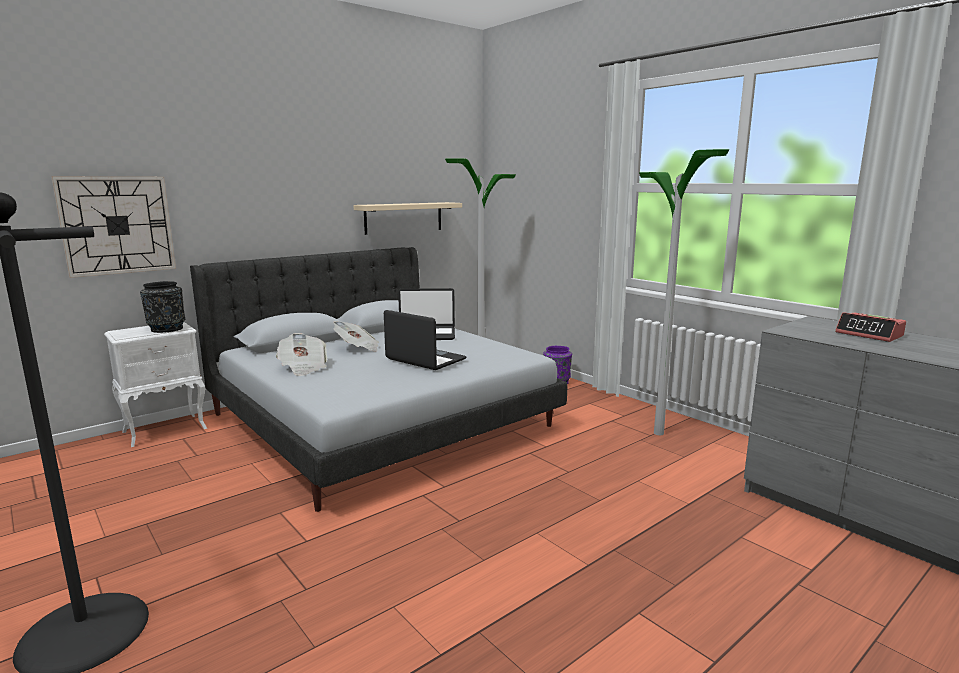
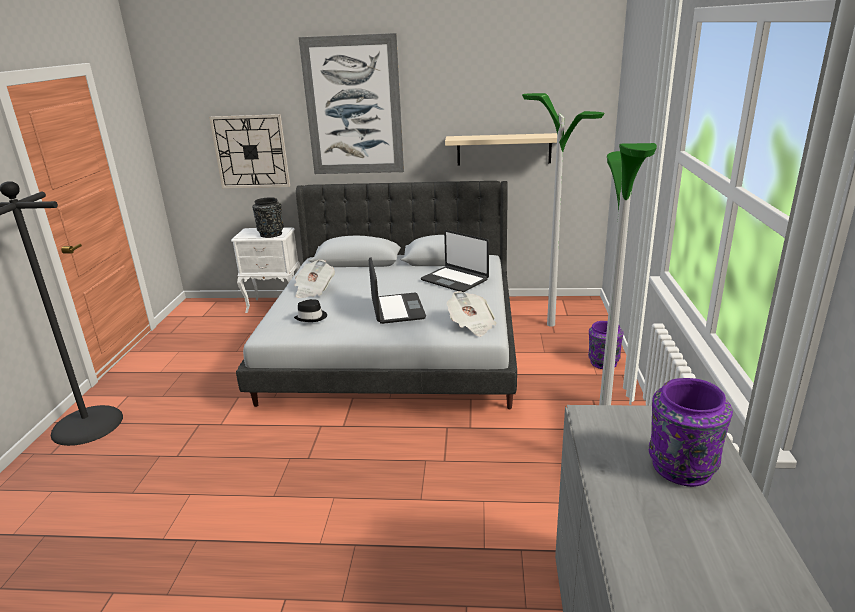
camera: 45 degrees right, 10 degrees up
(257, 171) = (353, 106): none -> picture
(358, 348) = (379, 280): newspaper -> newspaper (471, 325)
(358, 382) = (311, 317): none -> black hat
(869, 334) = (681, 468): alarm clock -> purple vase

